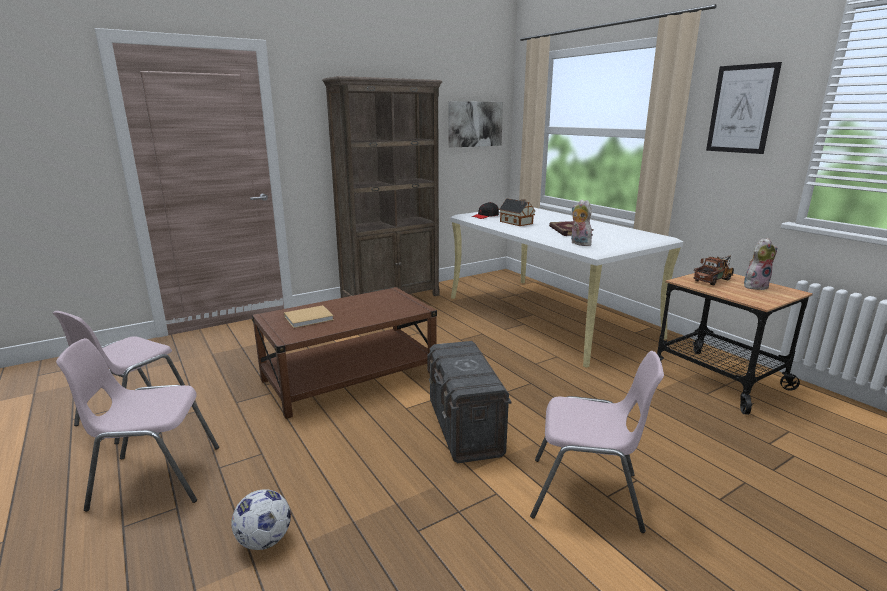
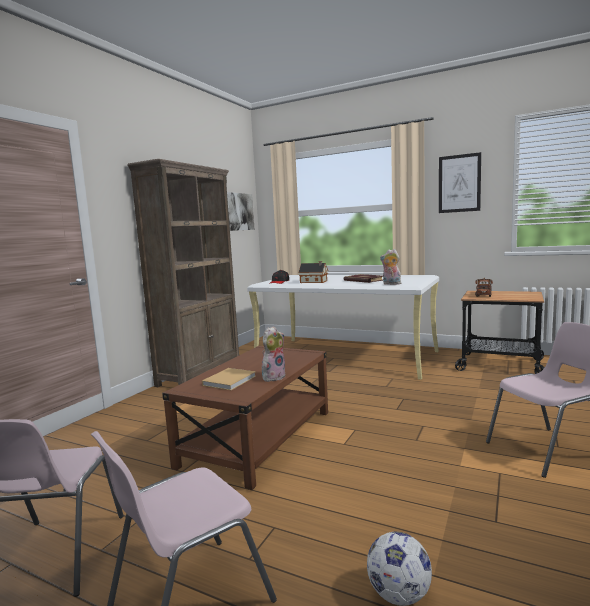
camera: 30 degrees left, 10 degrees down
(464, 427) = (408, 441): grey storage box -> none
(755, 286) = (510, 293): plush toy -> plush toy (273, 377)

